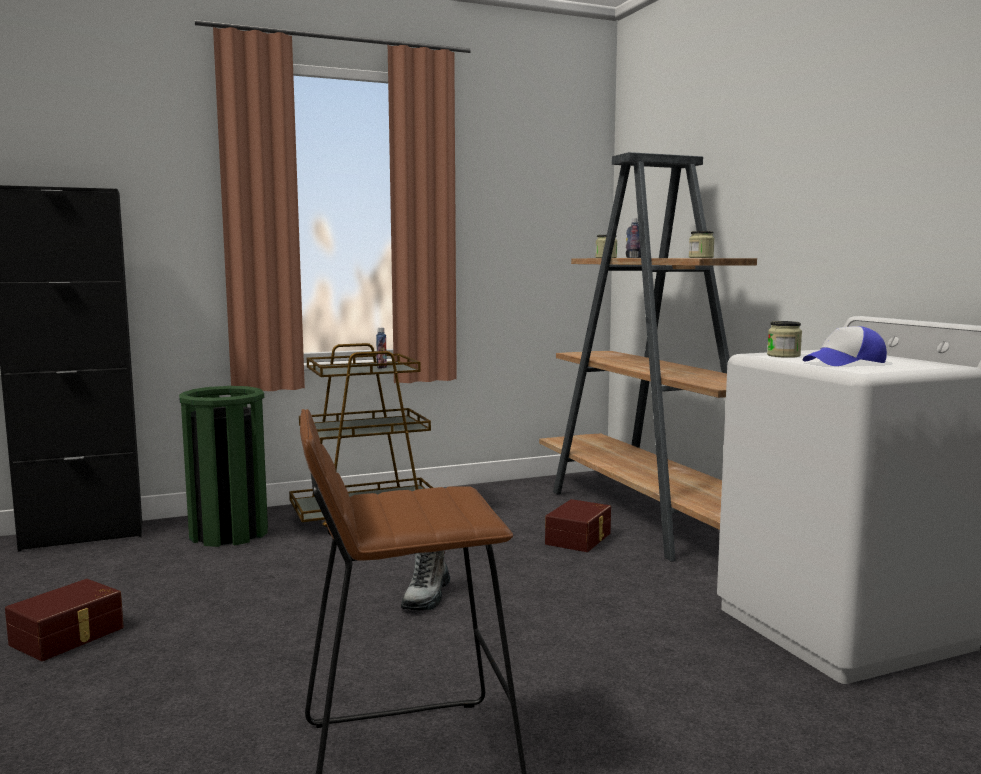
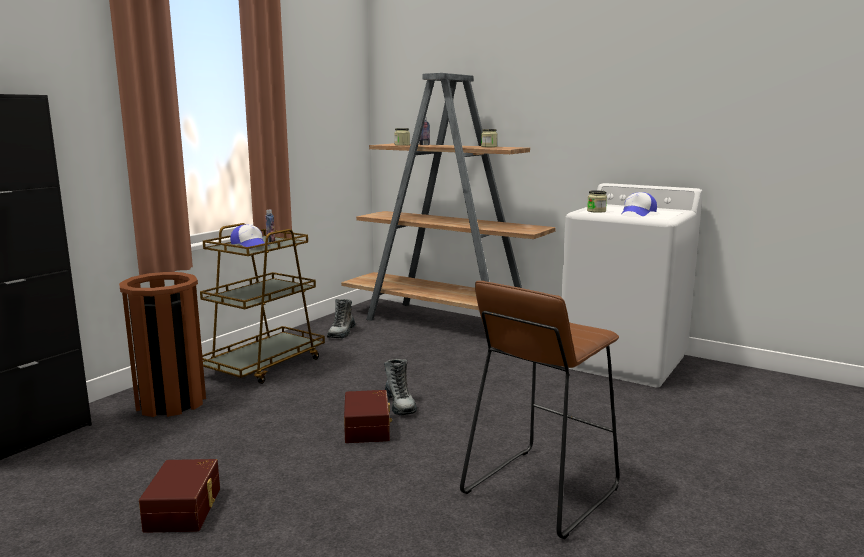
camera: 35 degrees left, 5 degrees up
(229, 533) = (170, 402): green trash can -> brown trash can
(353, 368) = (250, 245): none -> cap
(500, 501) = (341, 333): none -> boot
(580, 539) = (431, 346): brown storage box -> brown storage box (368, 428)

